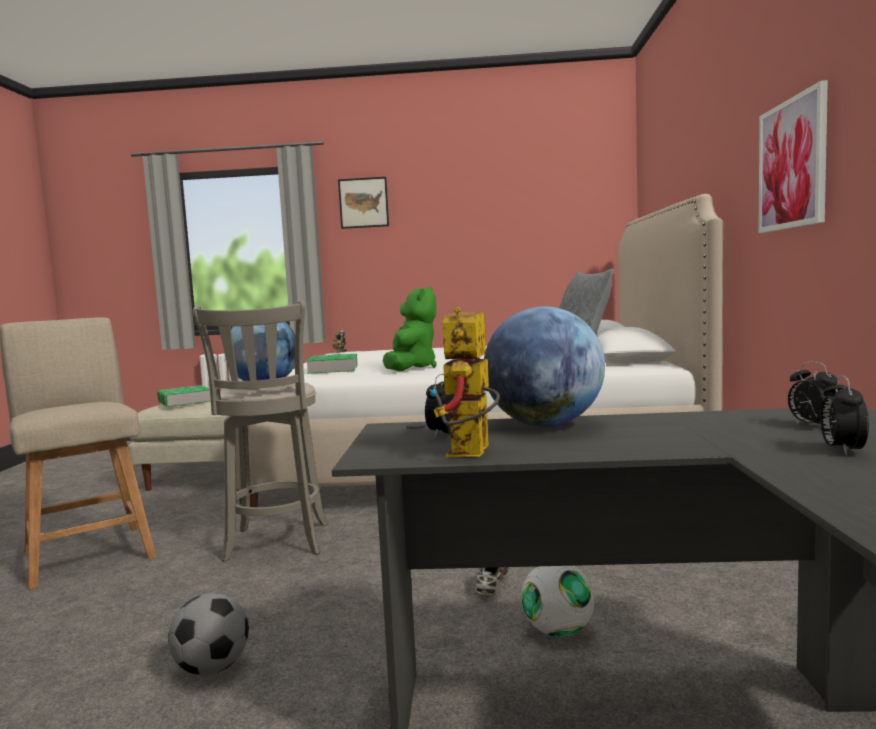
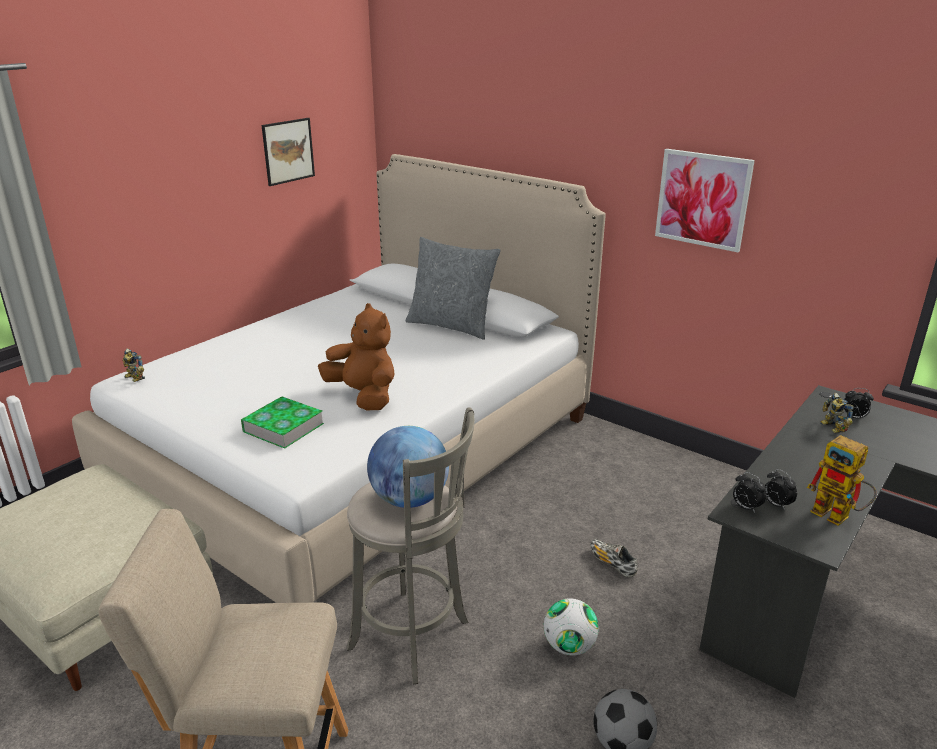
camera: 55 degrees left, 20 degrees up
(184, 401) = (73, 549): book -> none
(363, 203) = (88, 153): picture -> picture (288, 151)
(411, 368) = (363, 396): green plush toy -> brown plush toy
(544, 425) = (782, 468): globe -> none
(558, 631) = (696, 571): football -> football (569, 646)
(735, 423) = (831, 428): none -> toy robot
(841, 450) = (904, 438): alarm clock -> alarm clock (745, 507)

